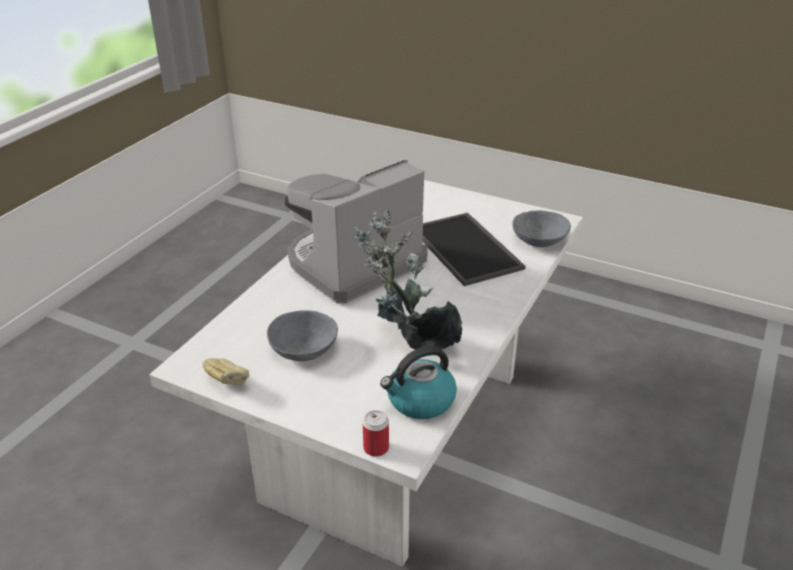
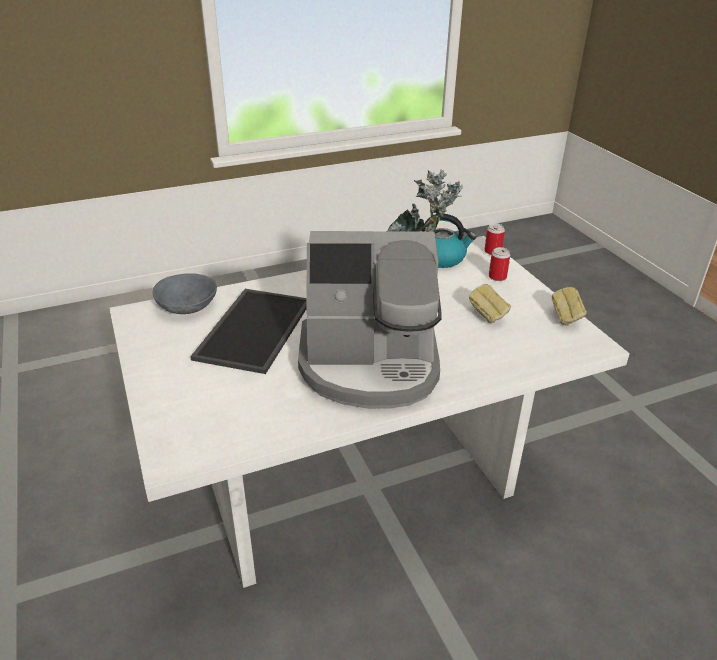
camera: 140 degrees left, 0 degrees up
(304, 348) = (488, 316): grey bowl -> bread
(335, 405) = (497, 277): none -> can

